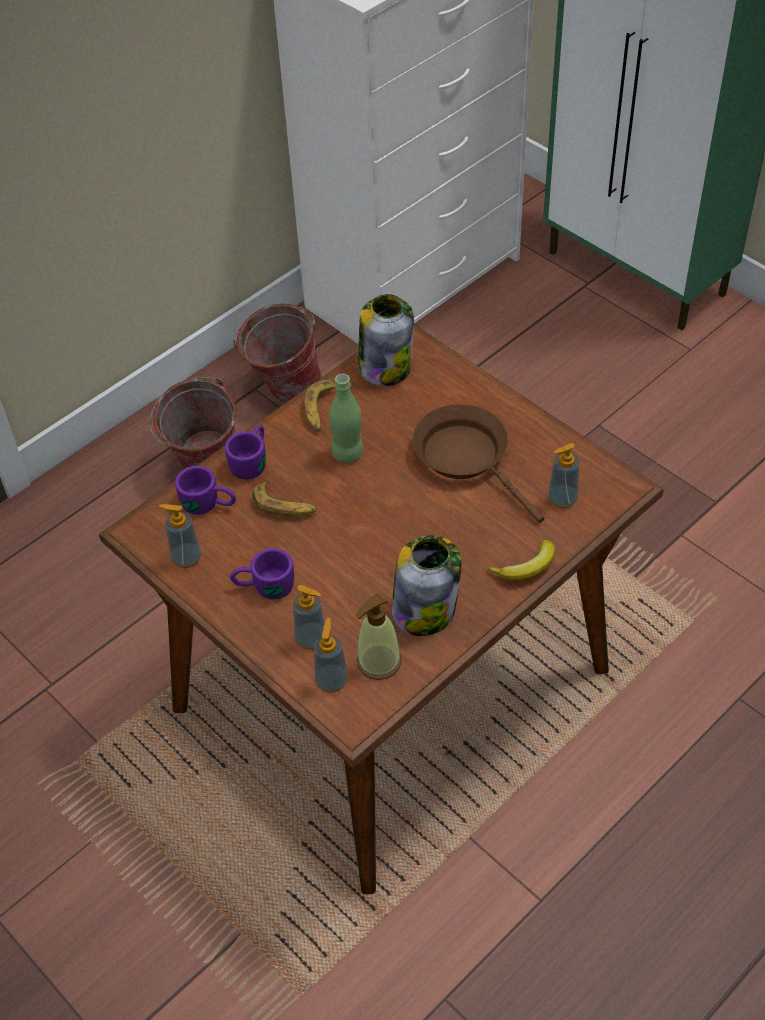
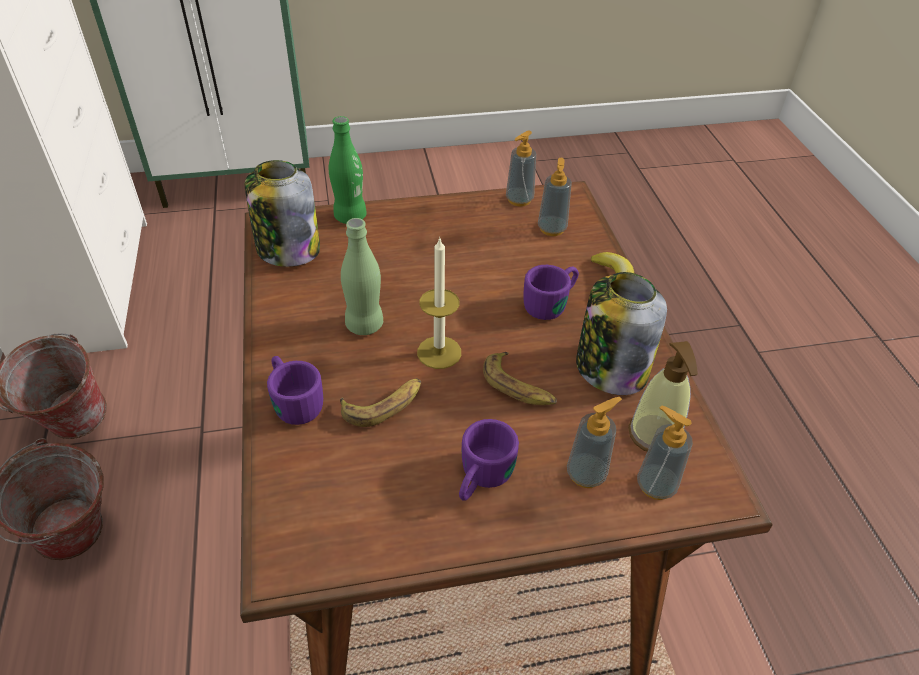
camera: 60 degrees left, 5 degrees down
(186, 558) = (375, 533): soap dispenser -> soap dispenser (519, 200)
(209, 504) = (315, 469): purple mug -> purple mug (552, 303)
(321, 410) = (288, 315): banana -> banana (518, 387)
(356, 507) = (439, 352): none -> candle
(454, 375) = (350, 217): none -> green bottle
(467, 458) = (452, 255): brown frying pan -> none

